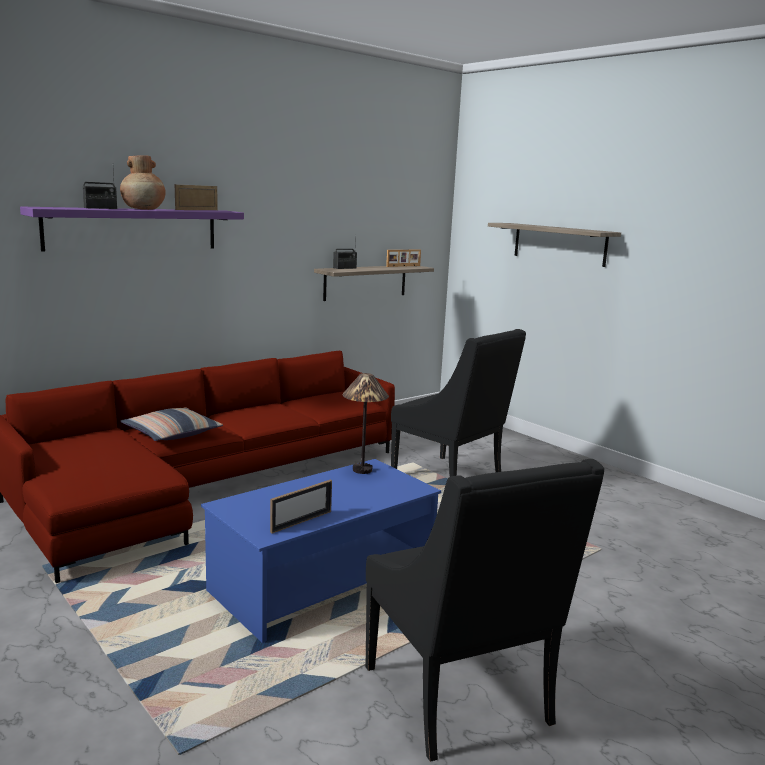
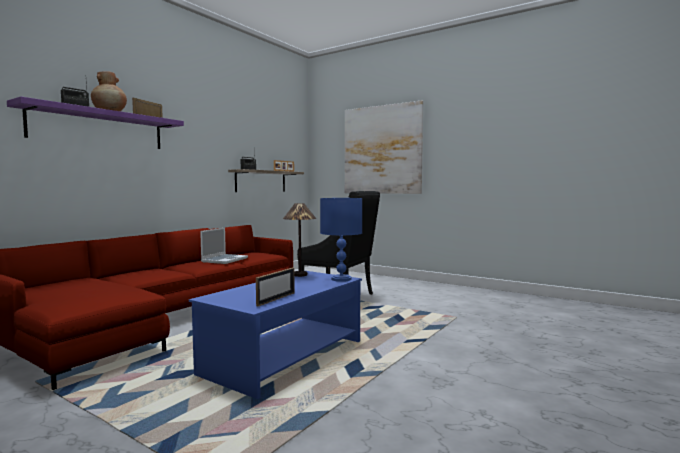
camera: 15 degrees left, 10 degrees down
(172, 434) = (139, 276): pillow -> none
(292, 409) = (224, 260): none -> laptop
(410, 489) = (341, 279): none -> blue table lamp
(461, 698) = (428, 406): black armchair -> none
(559, 244) = (382, 150): shelf -> picture

